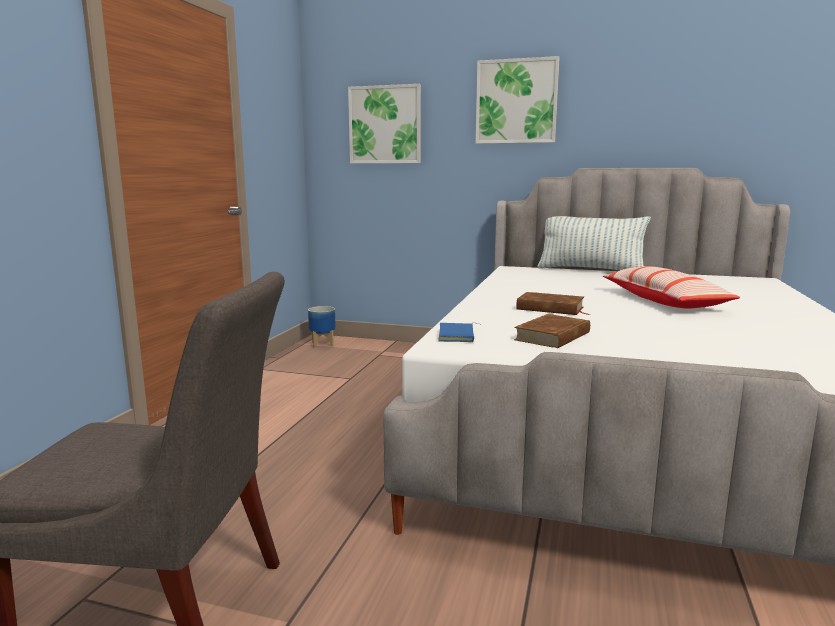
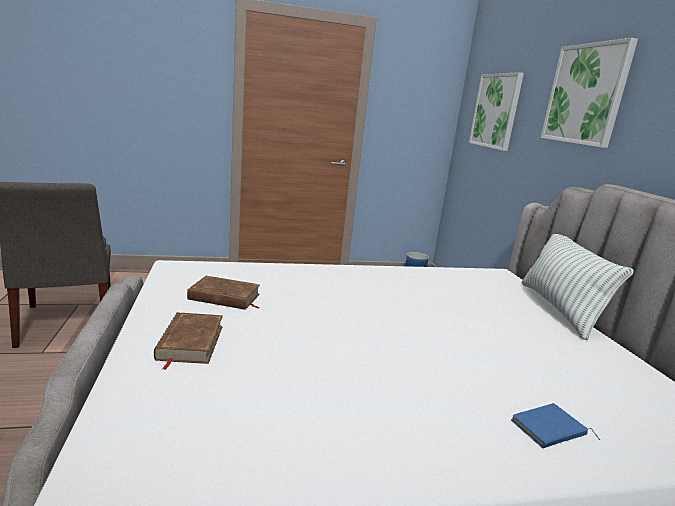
camera: 60 degrees right, 5 degrees up
(458, 336) = (207, 269): blue book -> blue book (549, 430)
(550, 308) = (327, 294): brown book -> brown book (190, 342)
(664, 301) = (429, 348): pillow -> none

